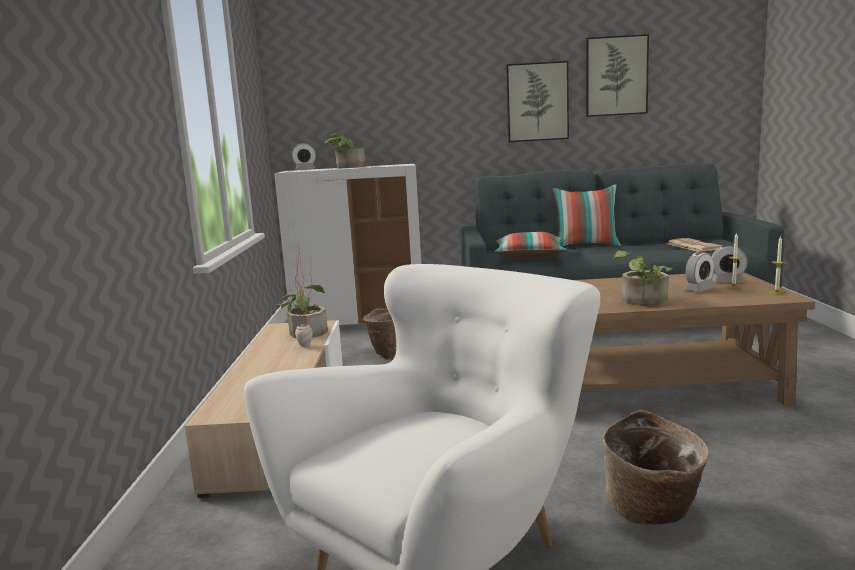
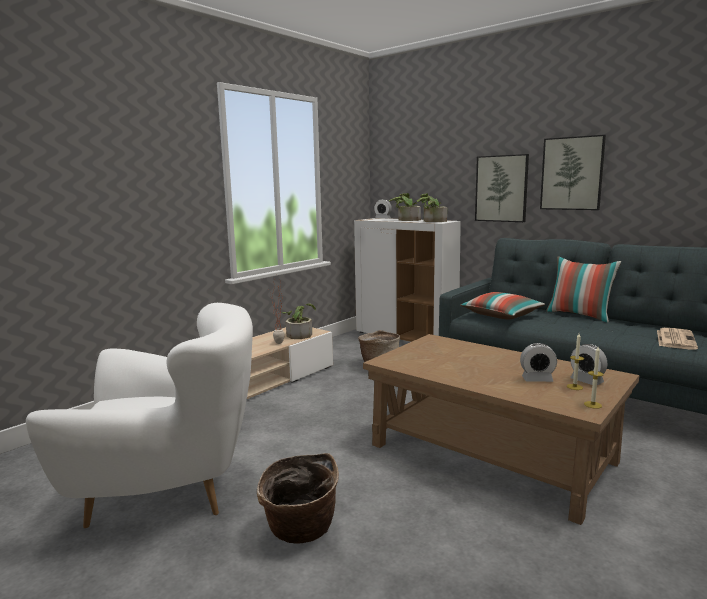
camera: 40 degrees right, 0 degrees up
(616, 76) = (658, 149): picture -> picture (501, 188)
(642, 302) = (458, 375): potted plant -> potted plant (431, 221)

